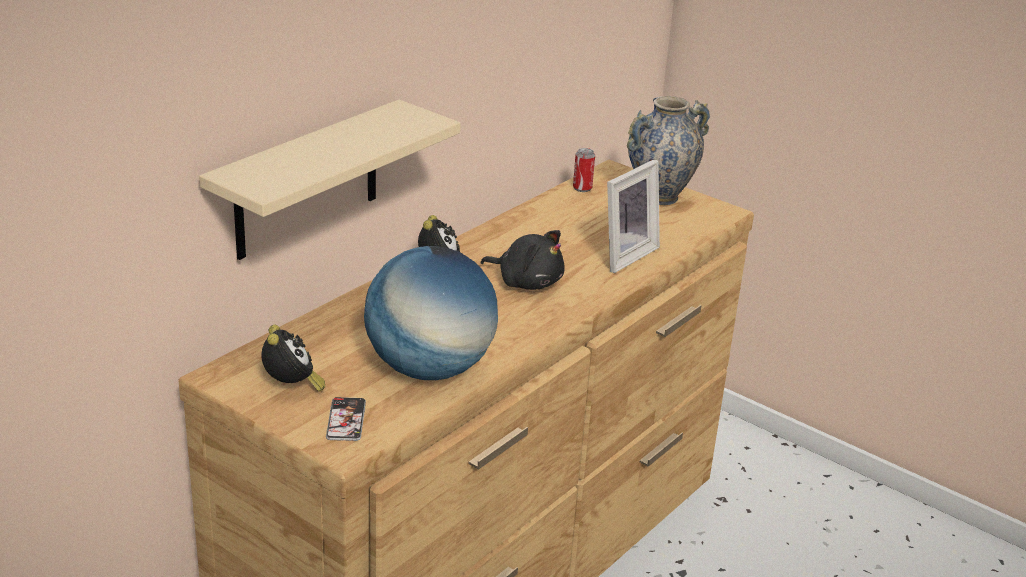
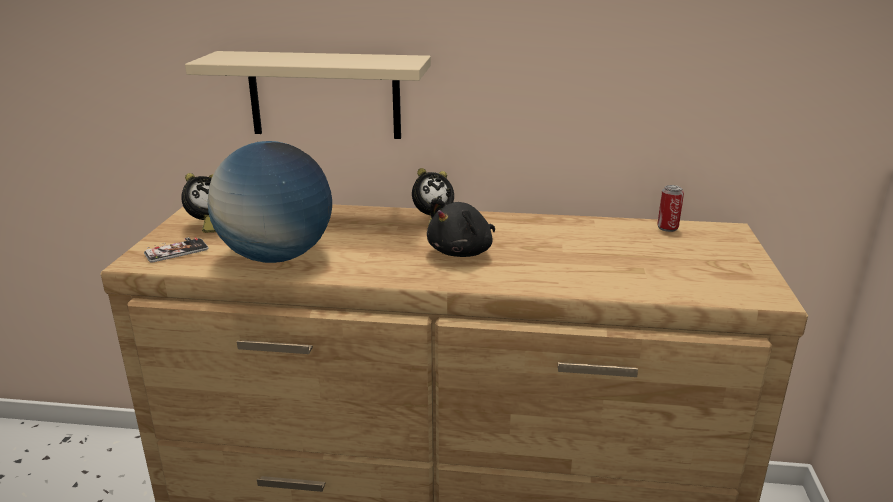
camera: 60 degrees right, 5 degrees down
(527, 282) = (462, 252): black plush toy -> black plush toy turned 45 degrees clockwise
(623, 255) = (580, 275): picture frame -> none
(659, 197) = (726, 260): vase -> none

